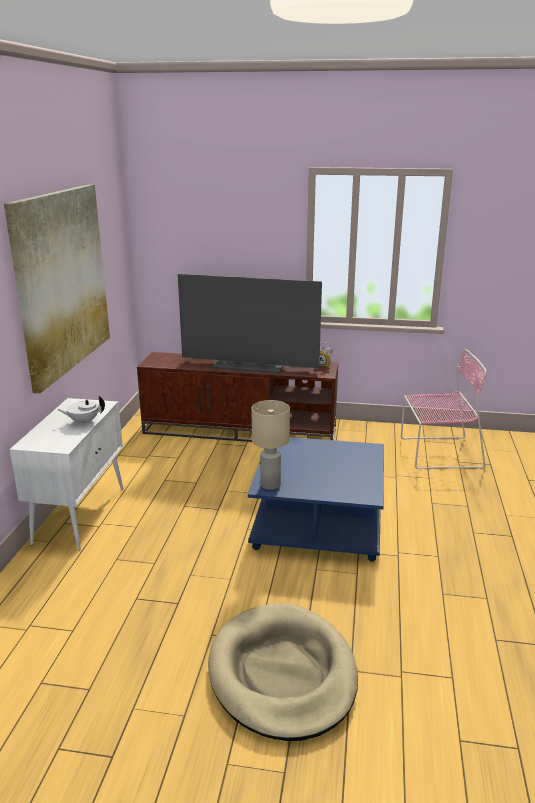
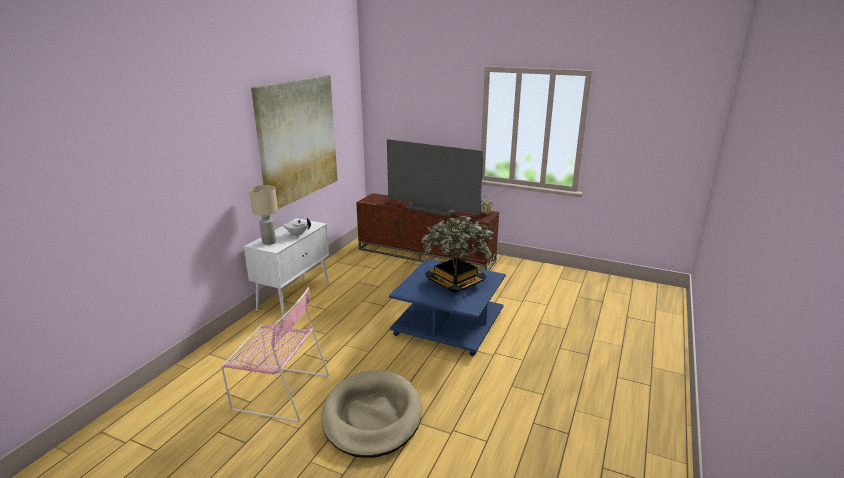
camera: 15 degrees right, 0 degrees up
(270, 484) = (407, 291): beige table lamp -> beige table lamp (269, 242)
(327, 464) = (455, 283): none -> potted plant
(437, 452) = (564, 287): pink chair -> pink chair (278, 391)

